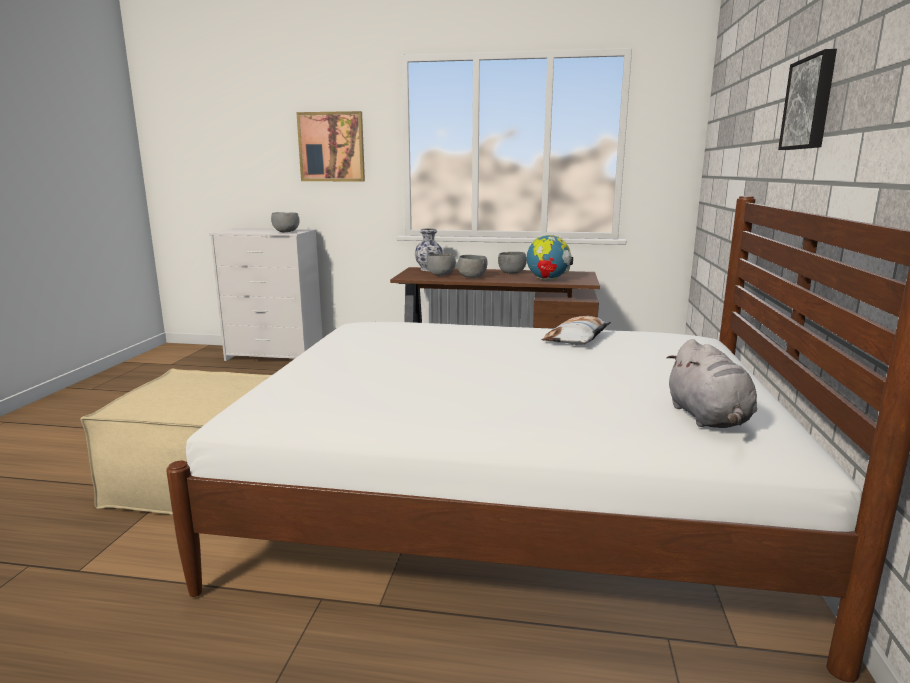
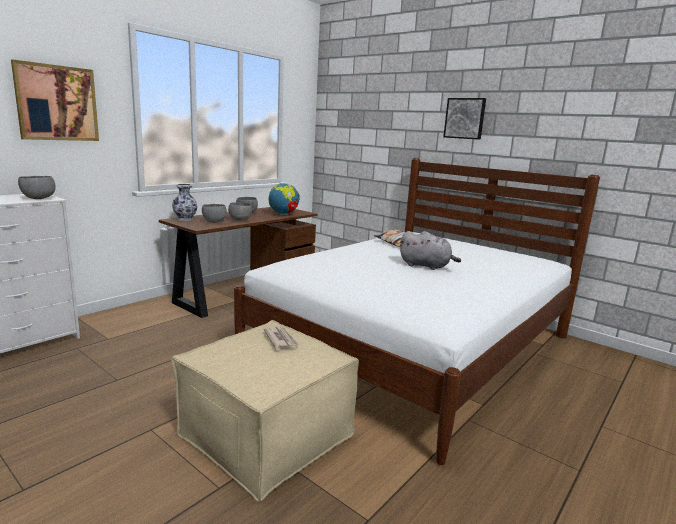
camera: 60 degrees left, 0 degrees up
(231, 387) = (281, 339): none -> newspaper
(708, 418) = (523, 259): grey plush toy -> grey plush toy (426, 266)

